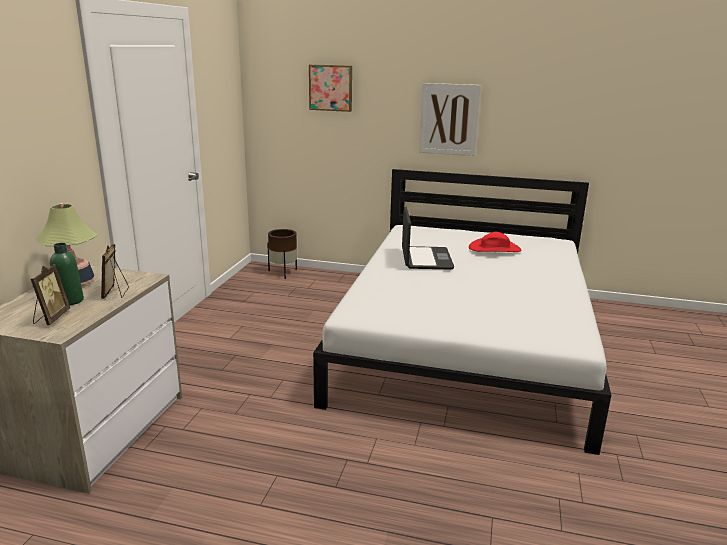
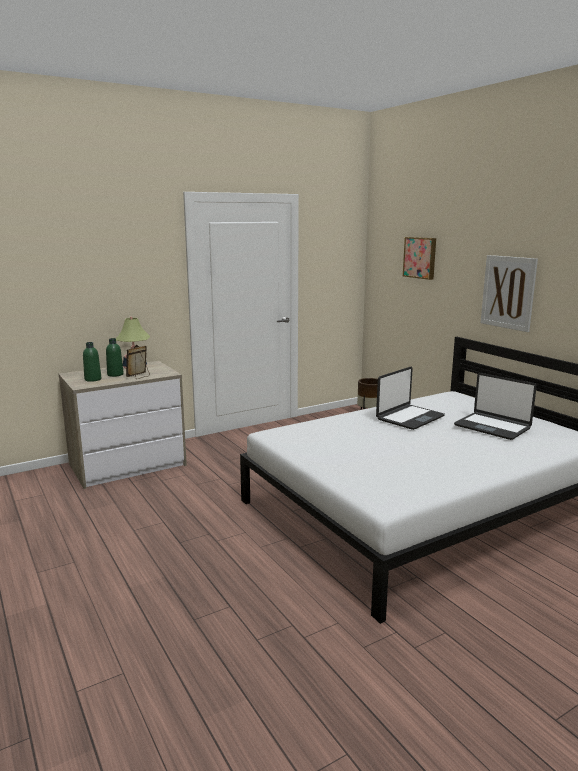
camera: 45 degrees right, 5 degrees down
(51, 318) = (93, 379): picture frame -> green bottle
(494, 249) = (492, 427): red hat -> laptop

